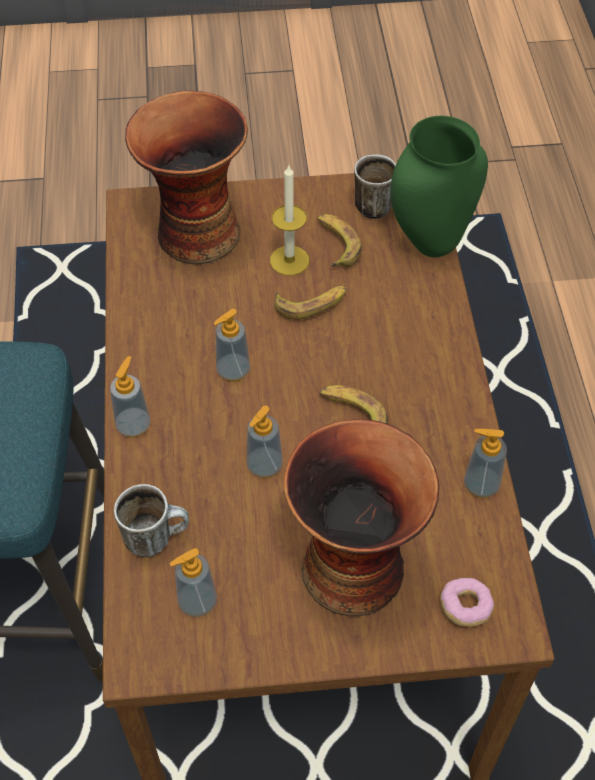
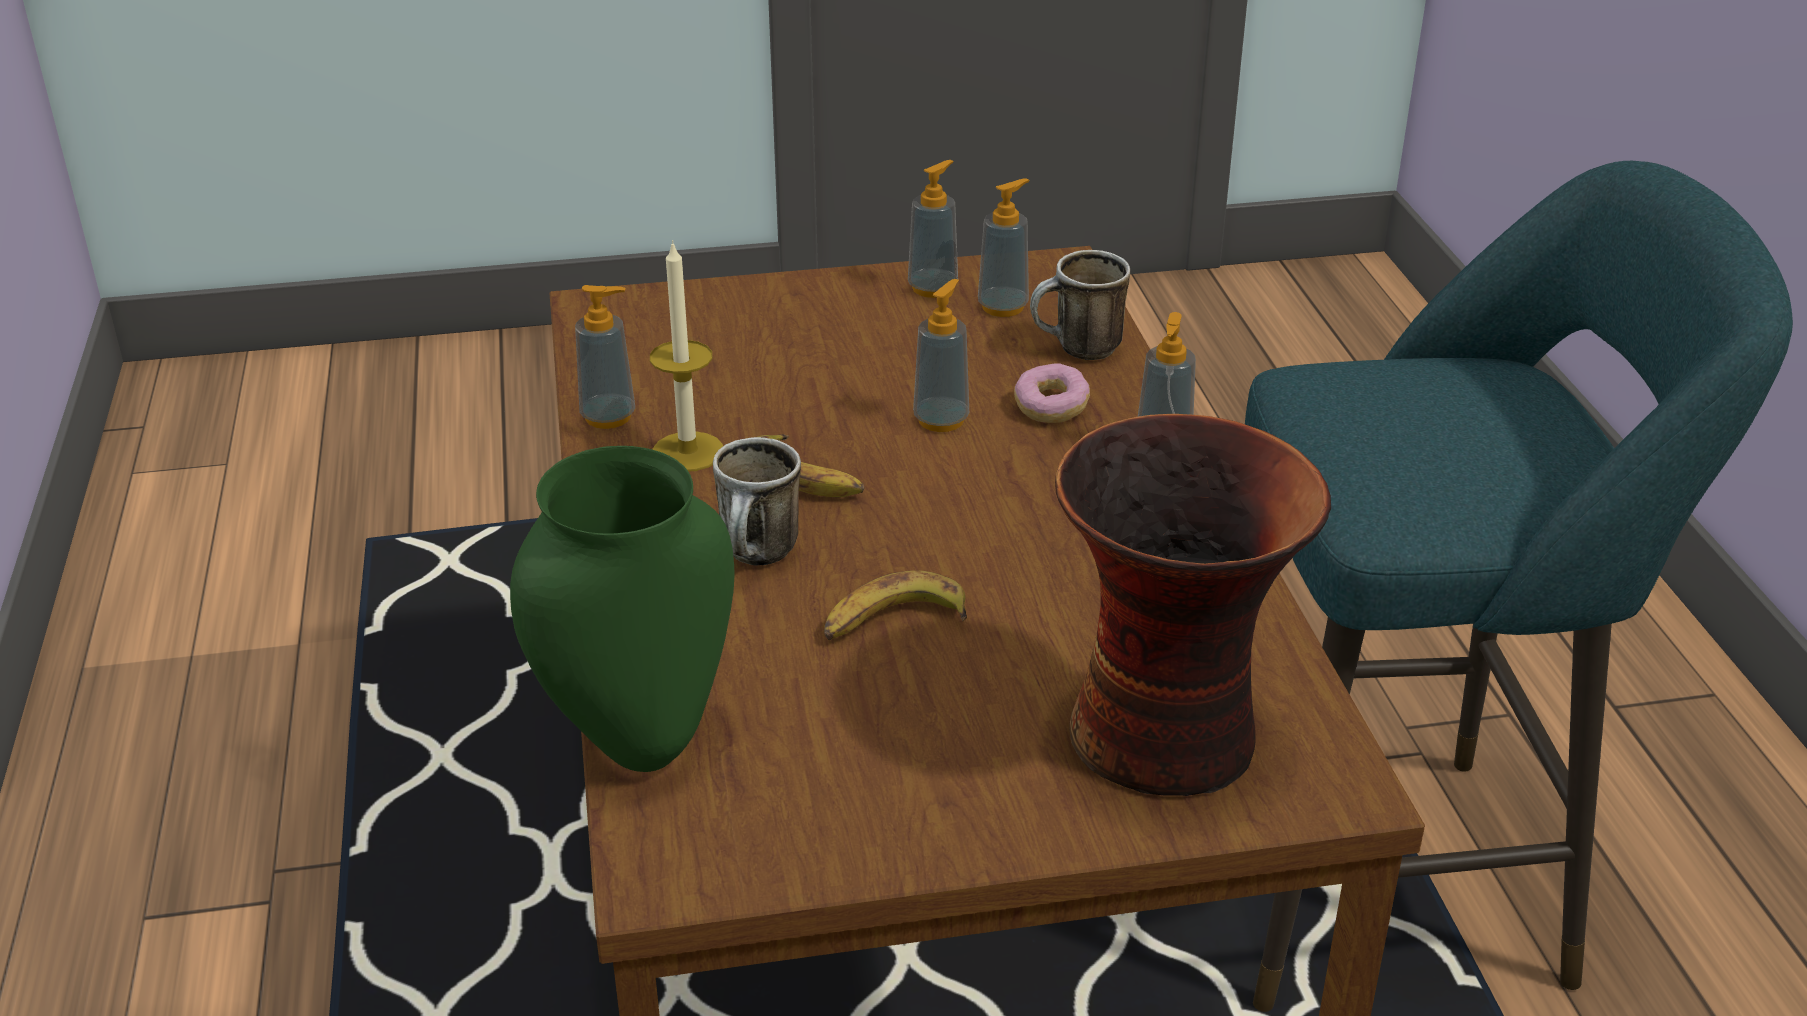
camera: 175 degrees right, 20 degrees down
(233, 370) = (1020, 521): soap dispenser -> soap dispenser (933, 288)
(289, 260) = (950, 695): candle -> candle (688, 452)
(336, 244) = (851, 732): banana -> none
(353, 565) = (800, 341): vase -> none
(373, 203) = (766, 827): mug -> mug (760, 558)
(465, 607) = (653, 318): donut -> donut (1051, 408)

